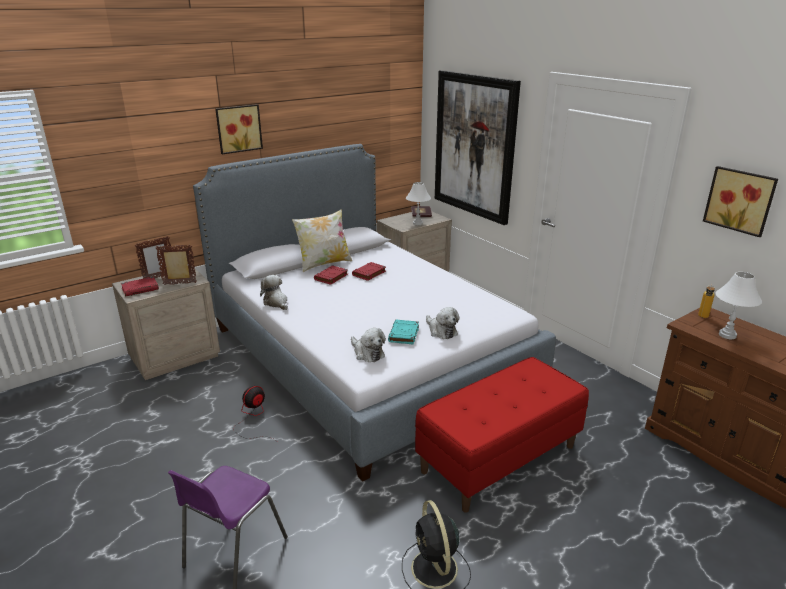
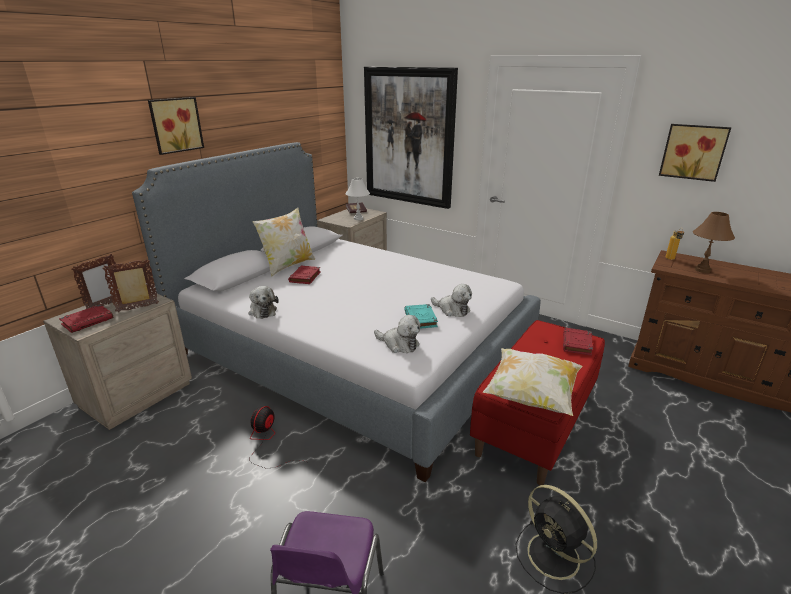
camera: 20 degrees left, 0 degrees up
(276, 302) = (262, 310): plush toy -> plush toy turned 150 degrees counterclockwise
(369, 273) = (341, 268): red book -> red book (577, 344)
(464, 424) = (531, 396): none -> pillow
(727, 335) = (702, 270): white table lamp -> brown table lamp

